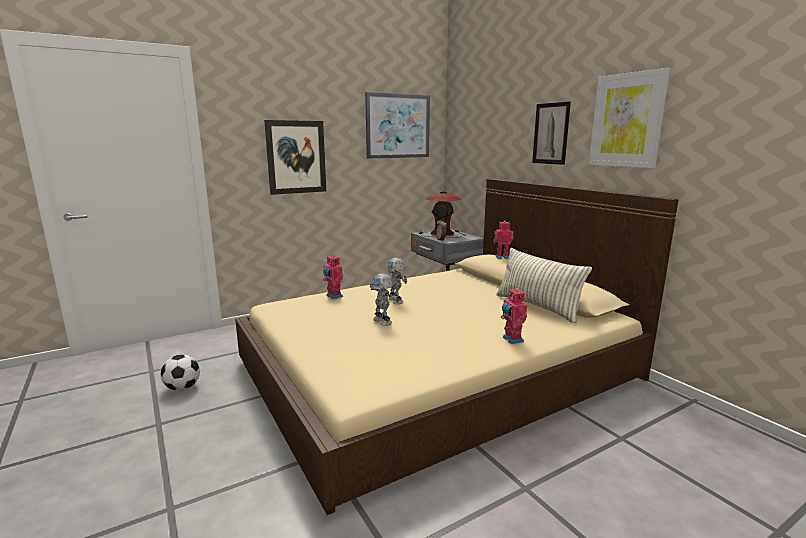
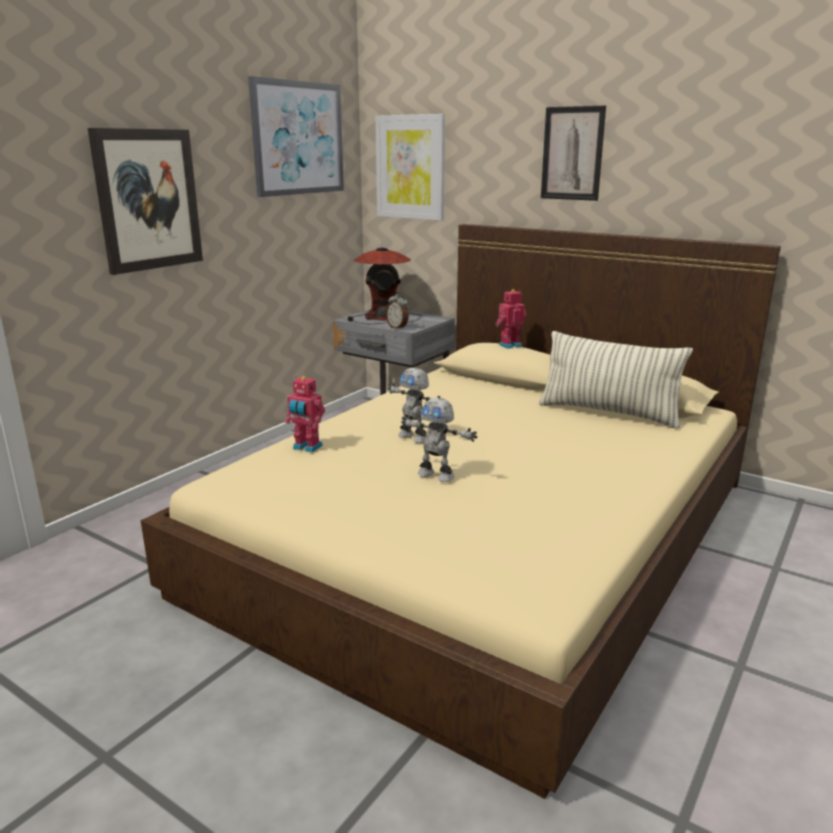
camera: 25 degrees left, 5 degrees up
(182, 388) = (85, 675): football -> none
(511, 340) = (635, 467): toy robot -> none
(627, 120) = (700, 137): picture -> picture (410, 167)

